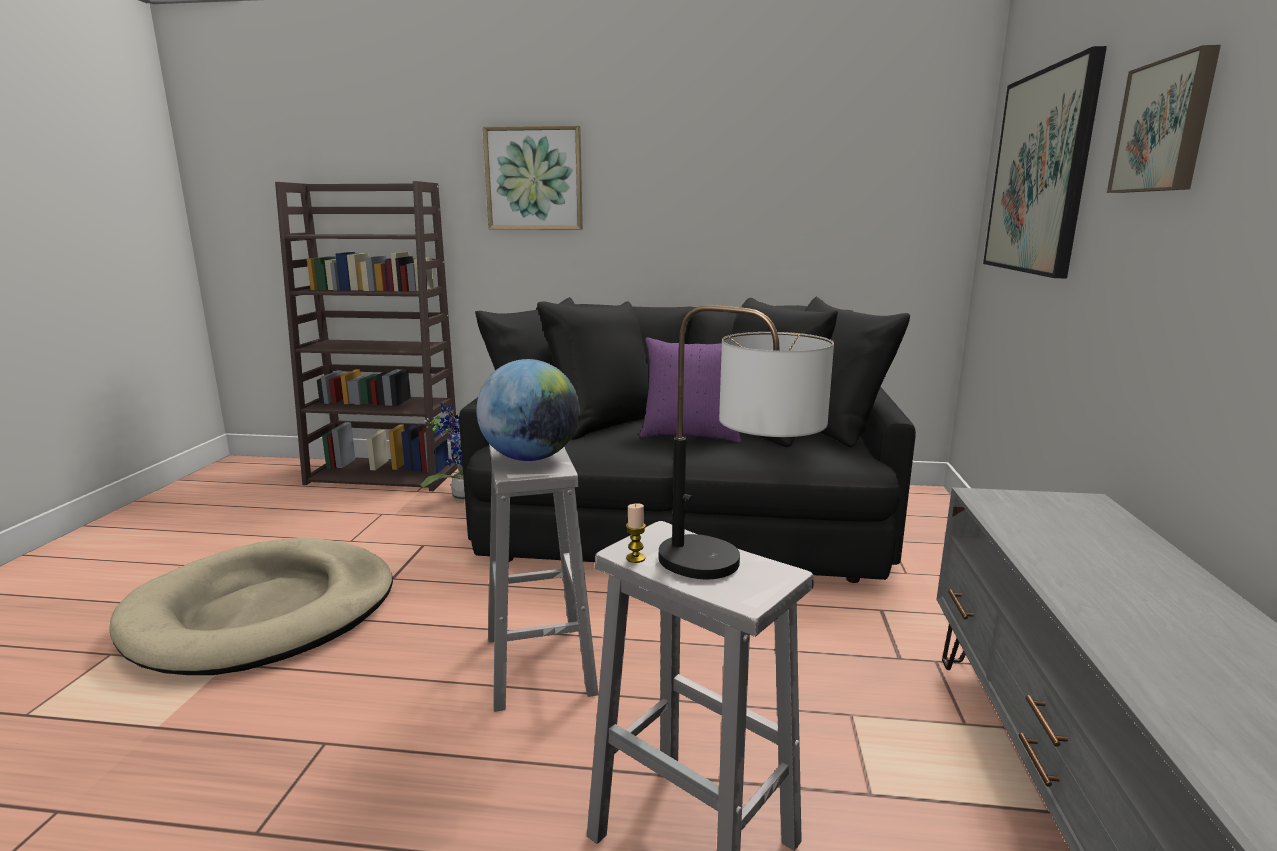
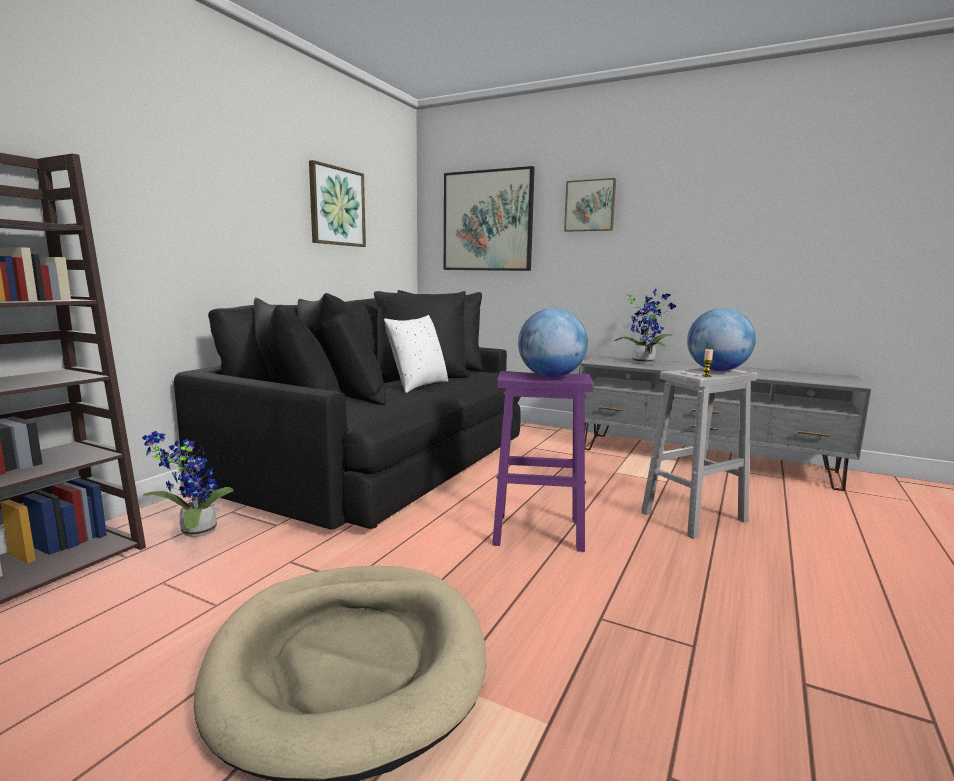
camera: 70 degrees left, 5 degrees down
(534, 179) = (163, 177): picture -> picture (337, 206)
(540, 666) = (540, 532): white stool -> purple stool
(691, 434) = (418, 385): purple pillow -> white pillow
(735, 572) = (717, 370): table lamp -> globe
(1097, 544) = (644, 362): none -> potted plant

